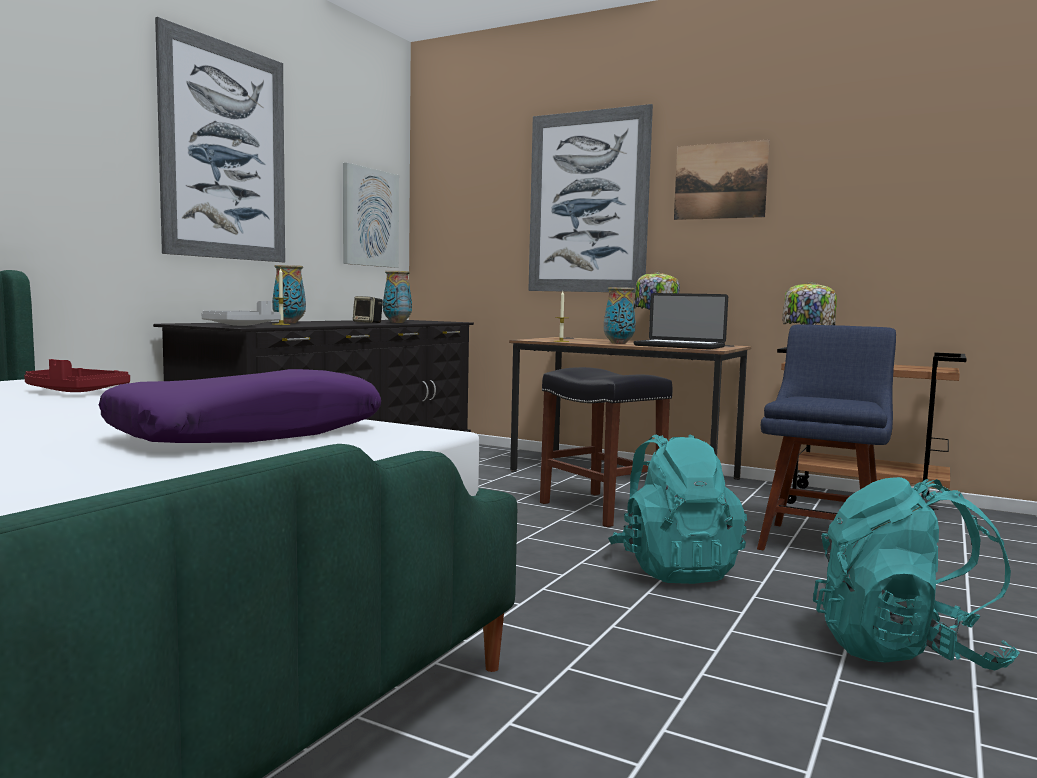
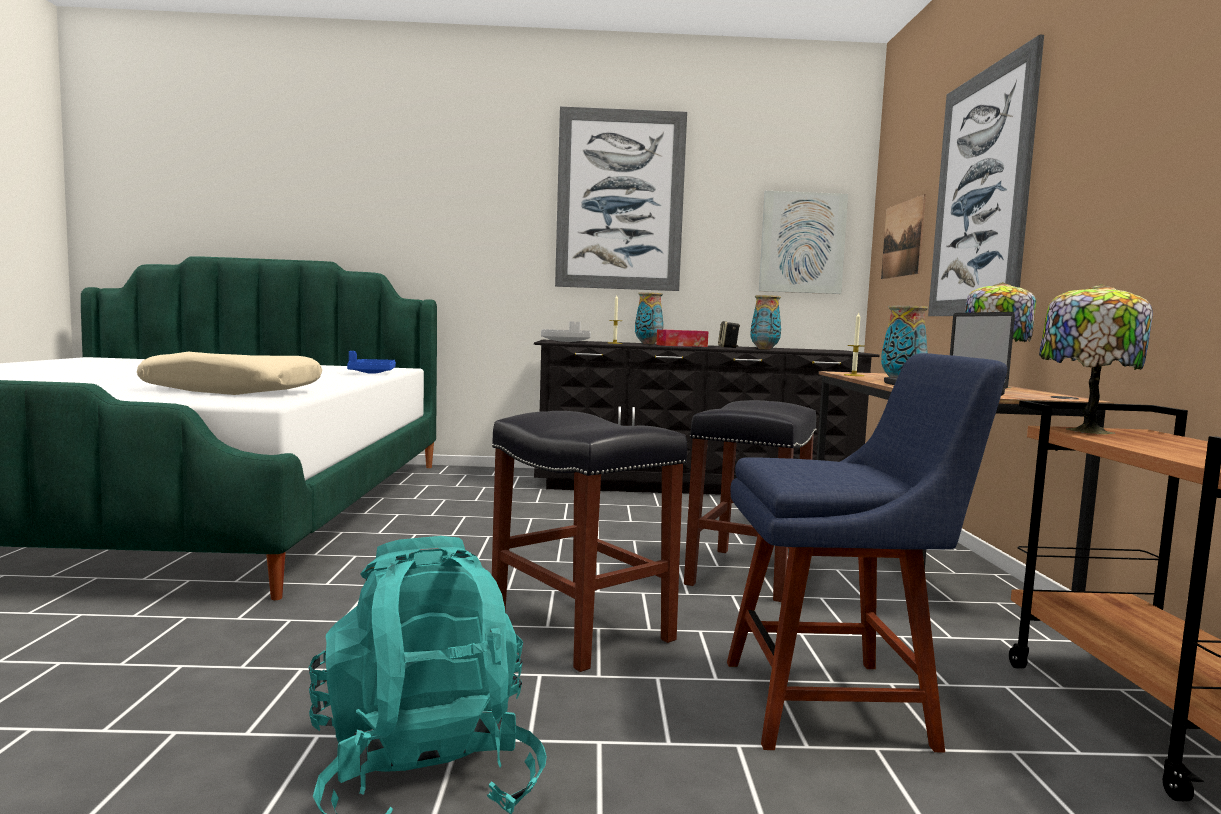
camera: 60 degrees right, 0 degrees up
(74, 391) = (372, 373): red tray -> blue tray
(250, 433) = (233, 390): purple pillow -> beige pillow
(337, 323) = (681, 345): none -> tissue box
(674, 569) = (583, 628): turquoise backpack -> black stool
(720, 181) = (1103, 128): picture -> picture (902, 239)

